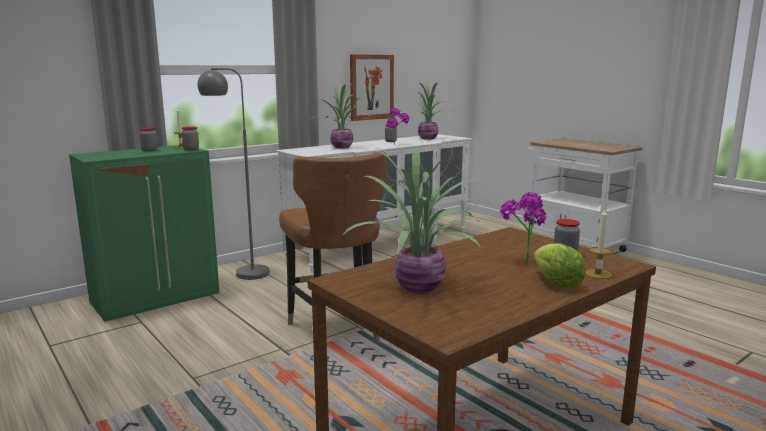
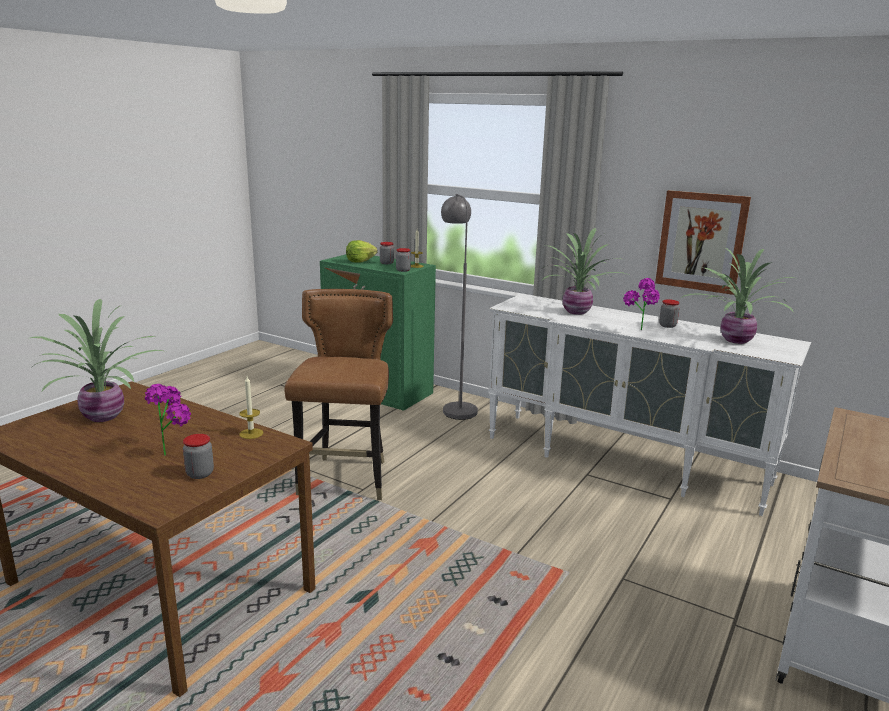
camera: 70 degrees right, 5 degrees up
(335, 331) = (346, 479): brown chair -> brown chair turned 135 degrees clockwise
(555, 282) = (105, 469): lettuce -> lettuce (360, 261)
(598, 274) = (128, 491): candle -> candle (251, 433)

